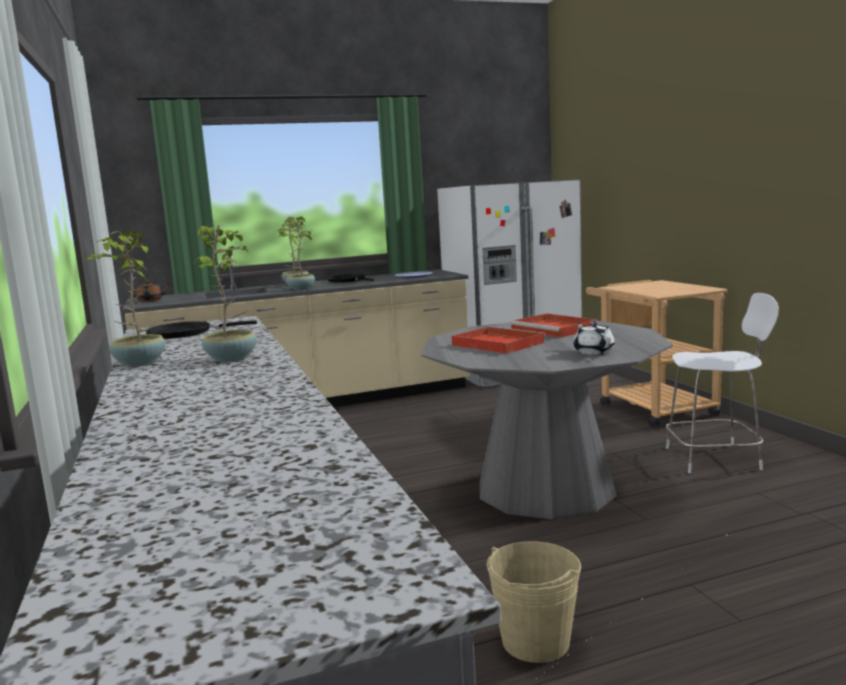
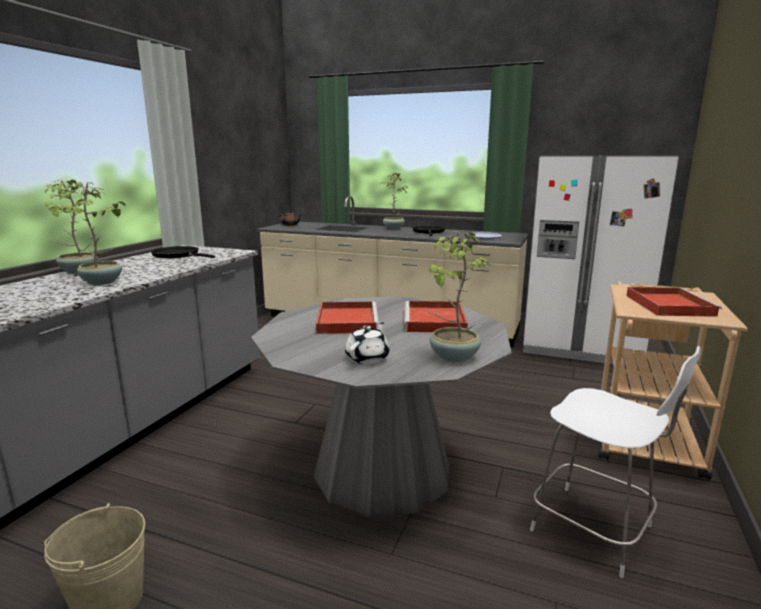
camera: 40 degrees right, 5 degrees up
(300, 289) = (378, 233): potted plant -> potted plant (453, 356)
(663, 288) = (667, 305): none -> red tray

